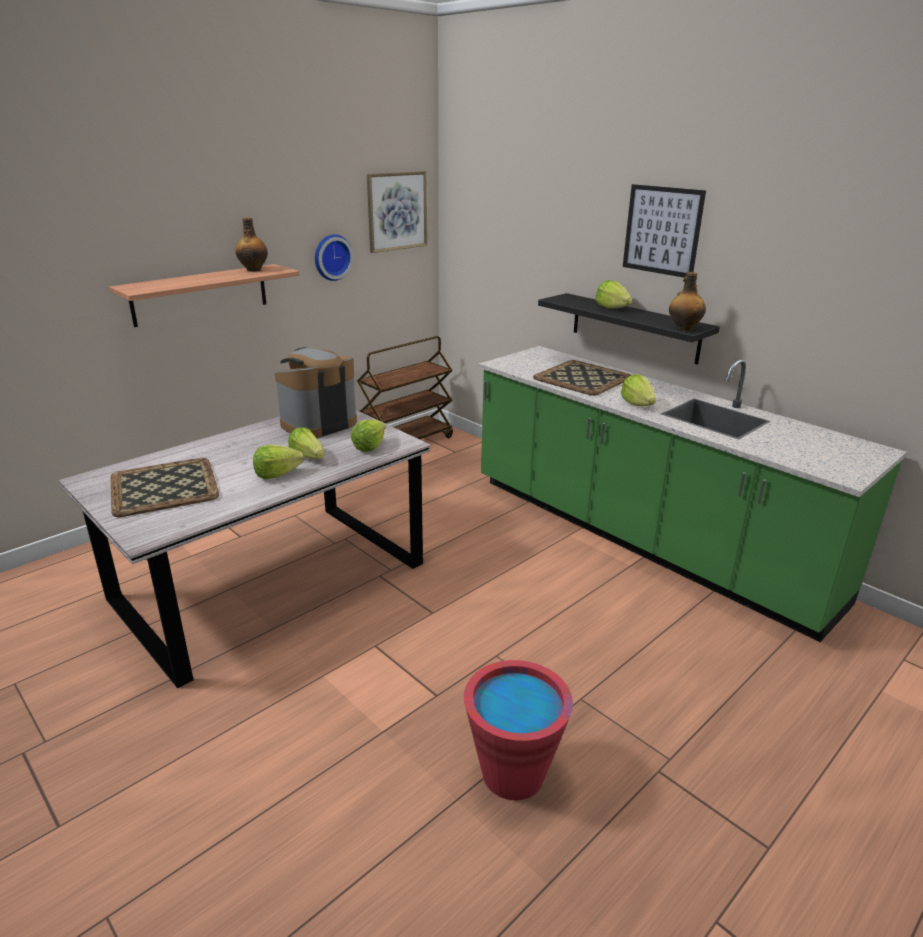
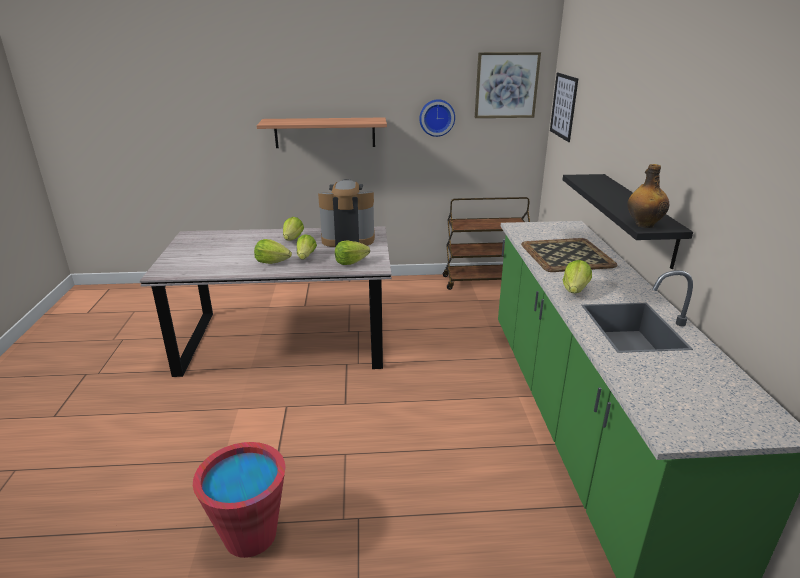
camera: 40 degrees right, 0 degrees up
(165, 487) = (212, 250): tray -> none
(254, 270) = (361, 119): bottle -> none
(612, 308) = (615, 193): lettuce -> lettuce (292, 239)
(662, 230) = (668, 119): picture -> picture (563, 106)

